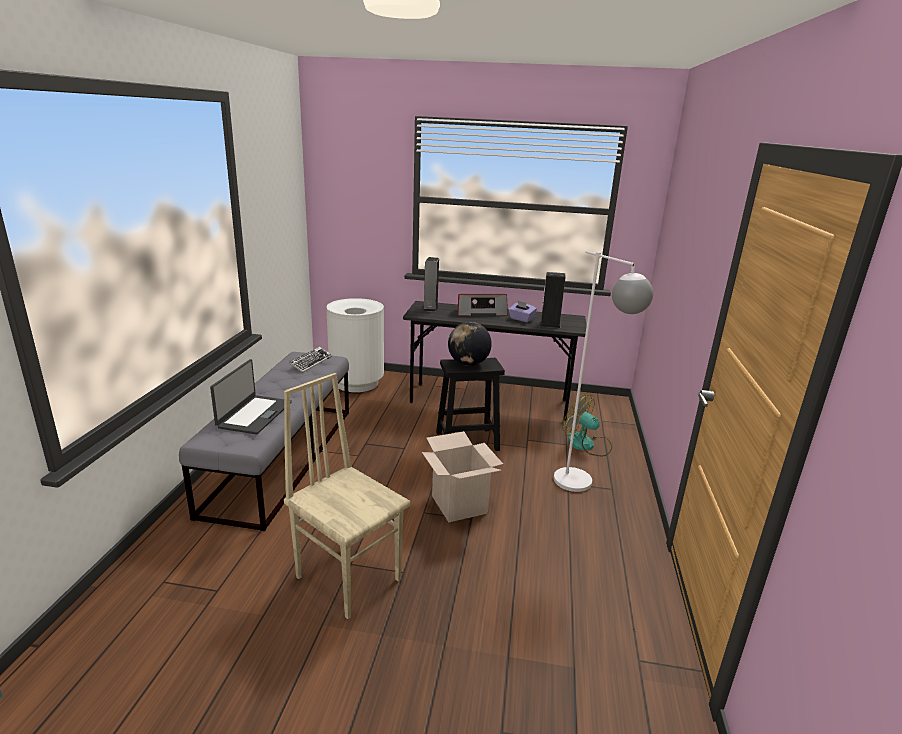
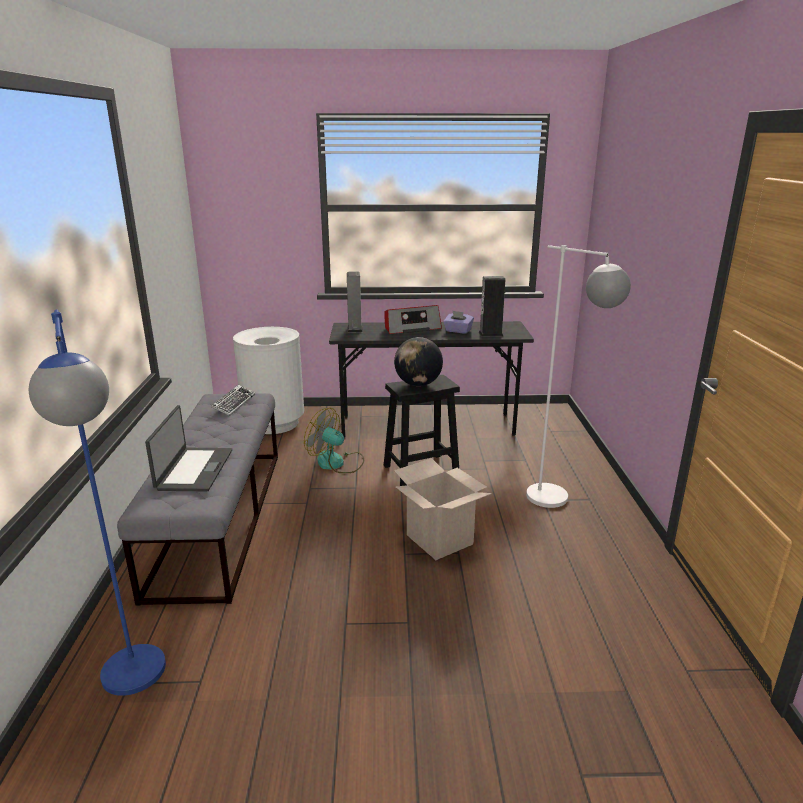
camera: 10 degrees left, 0 degrees up
(168, 585) = (137, 686): none -> blue floor lamp
(349, 577) = (349, 638): beige chair -> none
(587, 445) = (546, 457): fan -> fan (337, 463)

